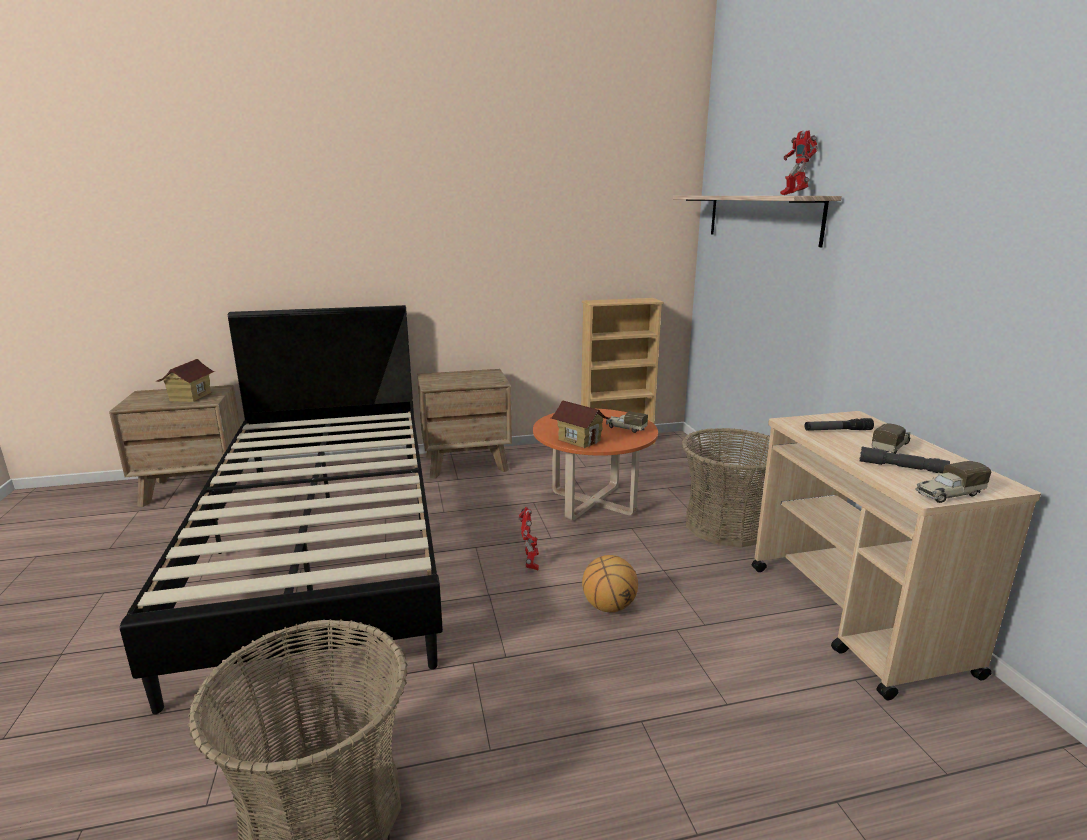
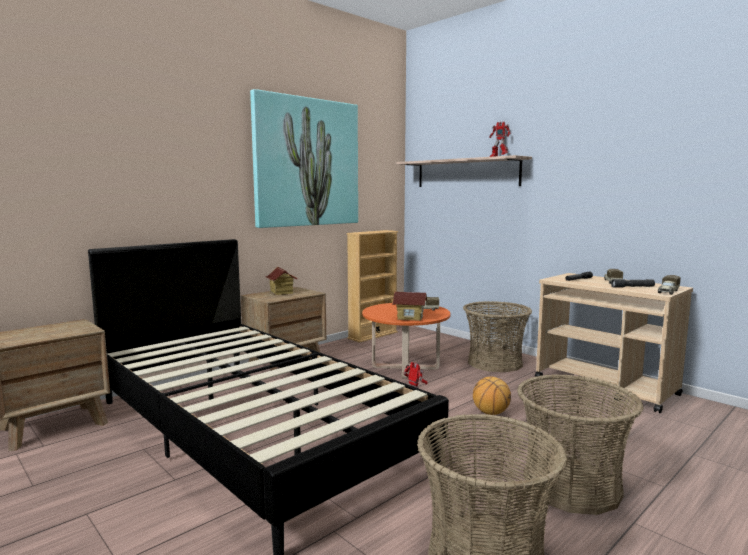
camera: 30 degrees left, 10 degrees down
(190, 397) = (61, 330): toy house -> toy house (281, 292)
(519, 202) = (306, 163): none -> picture
(558, 766) = (571, 486): none -> basket

